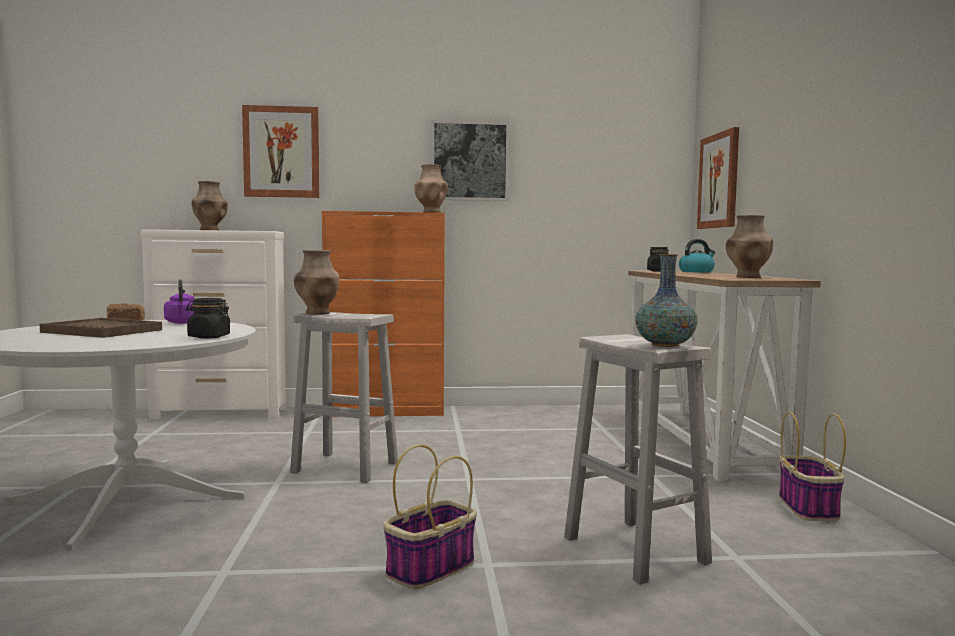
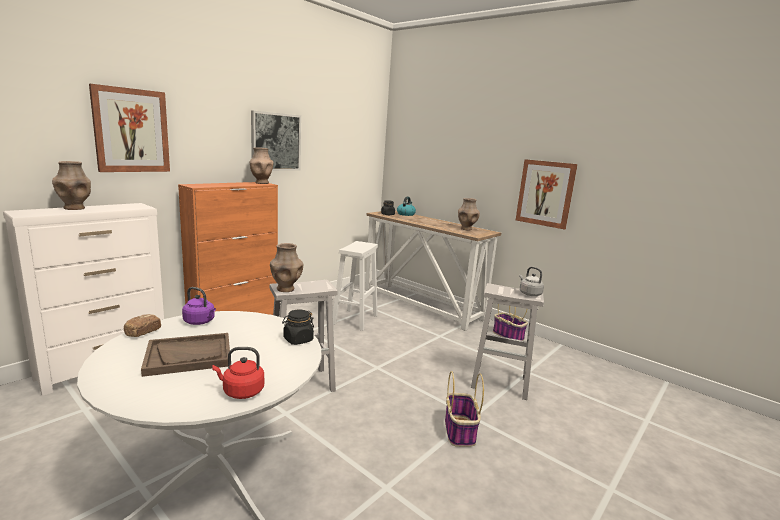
camera: 45 degrees left, 10 degrees up
(53, 345) = (241, 392): none -> red kettle
(546, 433) = (355, 320): none -> white stool
(664, 345) = (529, 293): vase -> grey kettle
(719, 181) = (413, 163): picture -> picture (545, 193)

